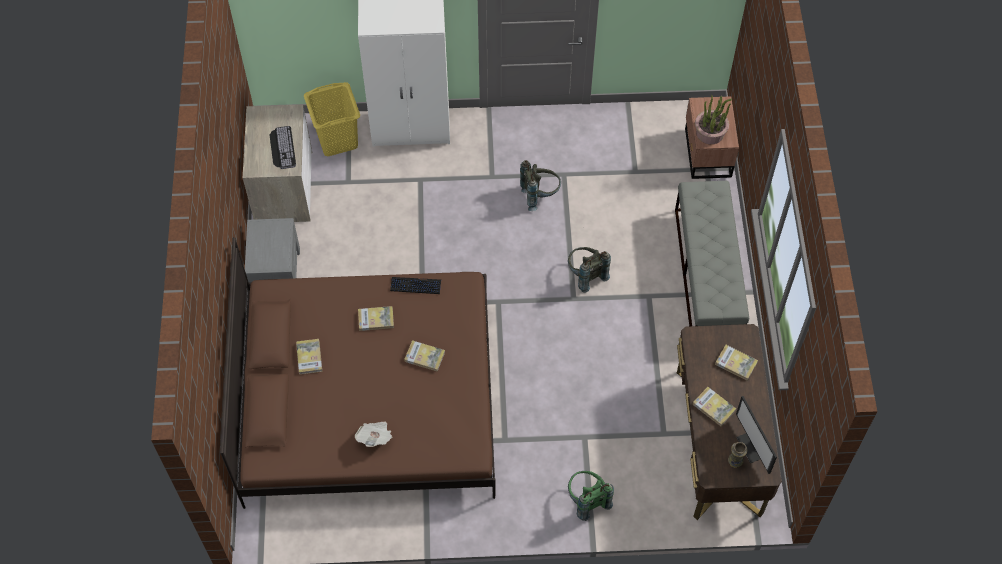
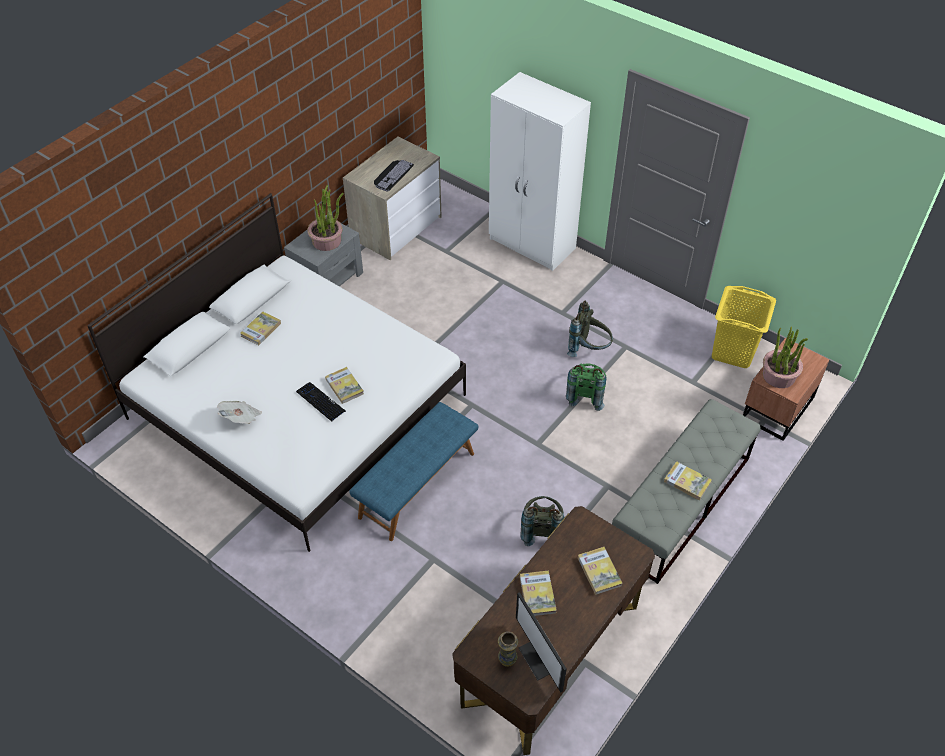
camera: 40 degrees right, 10 degrees down
(275, 243) = (327, 241): none -> potted plant
(337, 140) = (468, 220): yellow laundry basket -> yellow laundry basket (732, 352)
(369, 398) = (297, 406): brown bed -> white bed
(376, 319) = (338, 336): book -> book (687, 482)
(415, 286) = (395, 332): keyboard -> keyboard (320, 402)
(519, 392) = (416, 484): none -> blue bench
(585, 275) = (566, 433): grey backpack -> grey backpack (541, 531)
(587, 500) = (381, 612): green backpack -> green backpack (585, 395)
(752, 447) = (539, 658): monitor -> monitor turned 45 degrees counterclockwise

